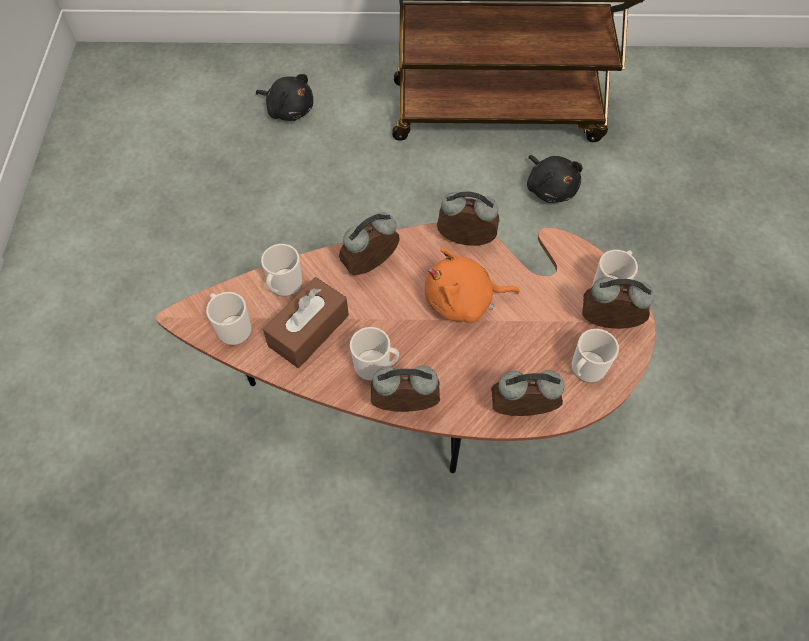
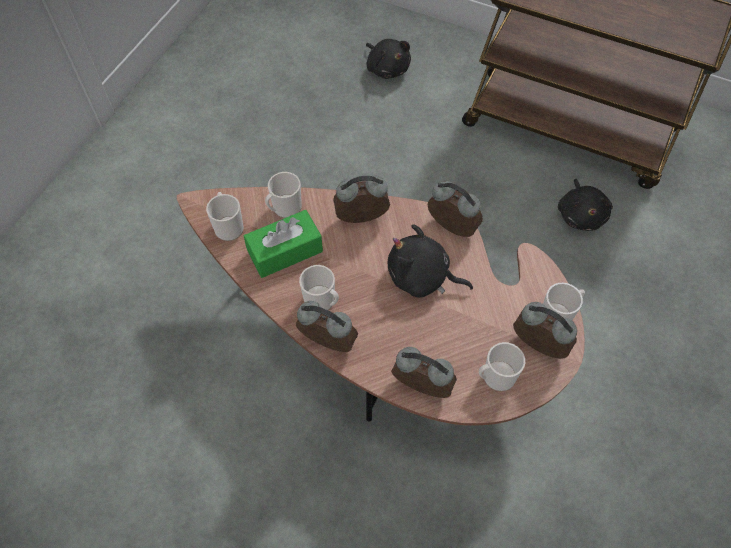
camera: 25 degrees right, 0 degrees up
(308, 330) = (285, 251): brown tissue box -> green tissue box
(463, 301) = (422, 277): orange plush toy -> black plush toy

